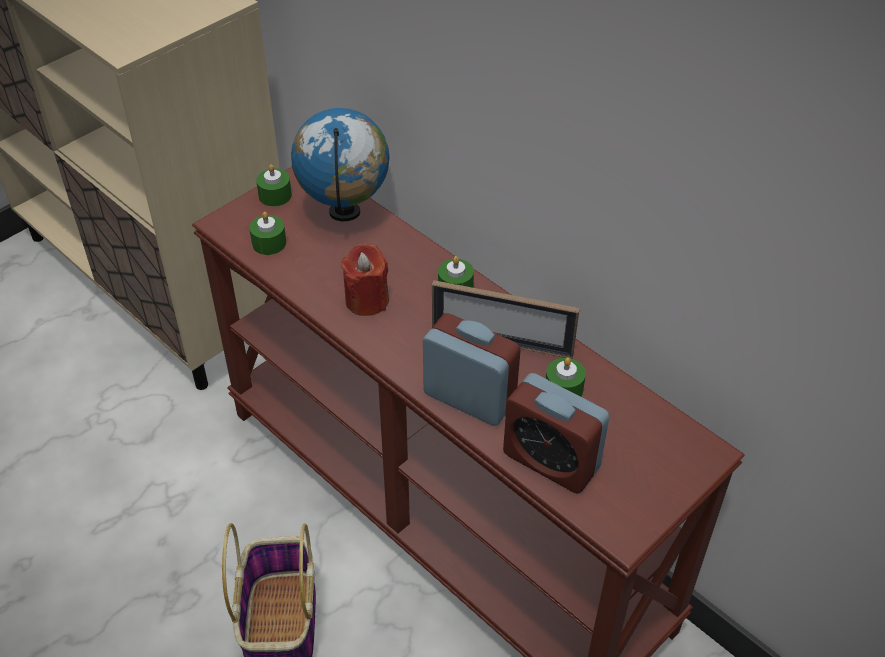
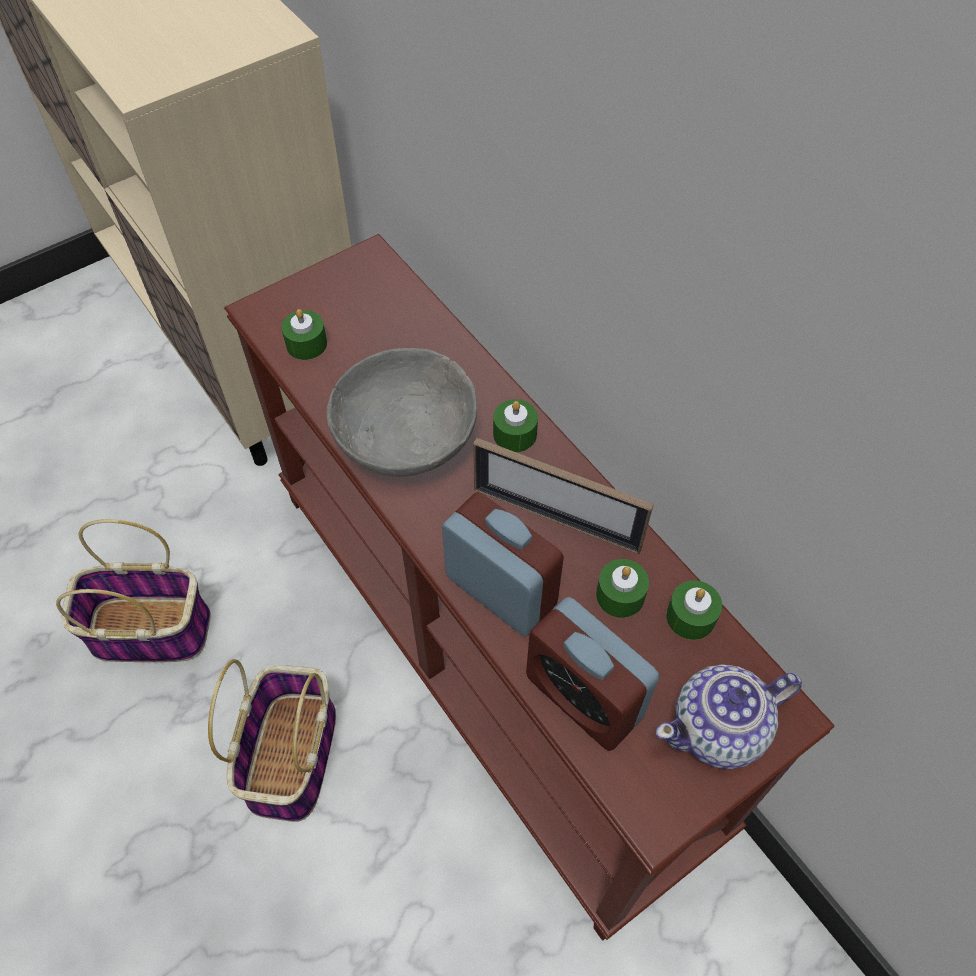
camera: 10 degrees right, 10 degrees up
(125, 542) = (148, 631): none -> basket
(275, 195) = (327, 281): green candle -> green candle (691, 617)
(345, 212) = (404, 314): globe -> none
(367, 300) = (405, 437): red candle -> grey bowl
(659, 468) = (719, 729): none -> teapot

